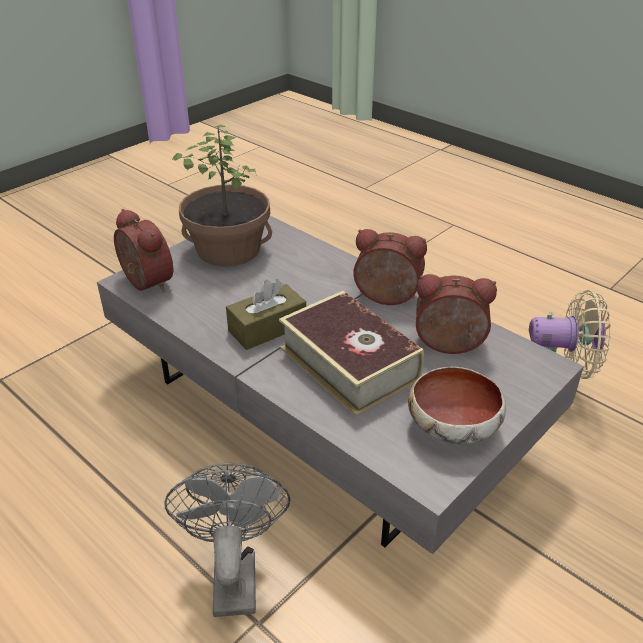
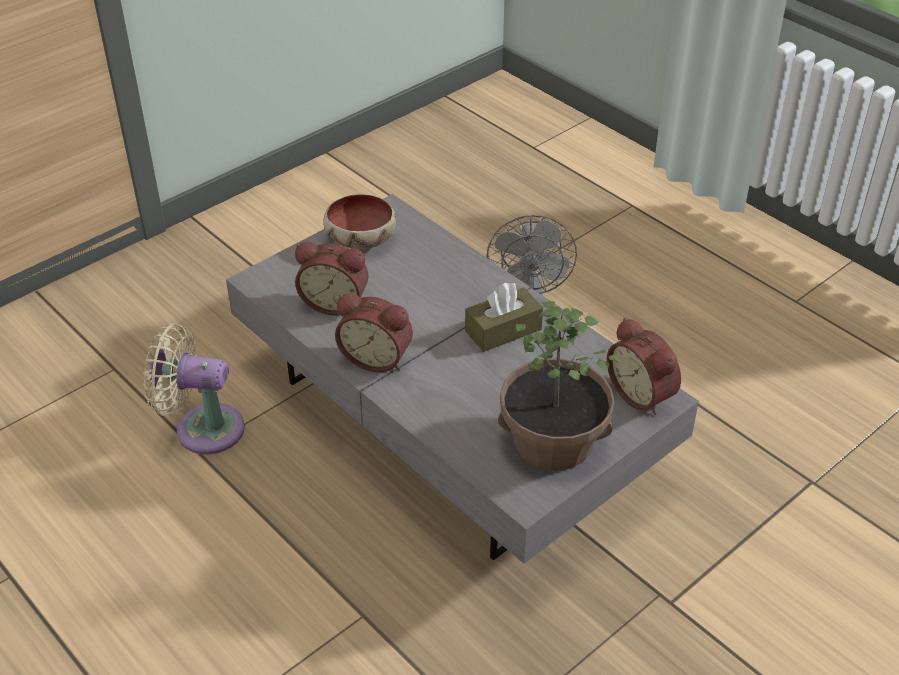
camera: 175 degrees left, 5 degrees up
(349, 363) = (430, 292): book -> none

